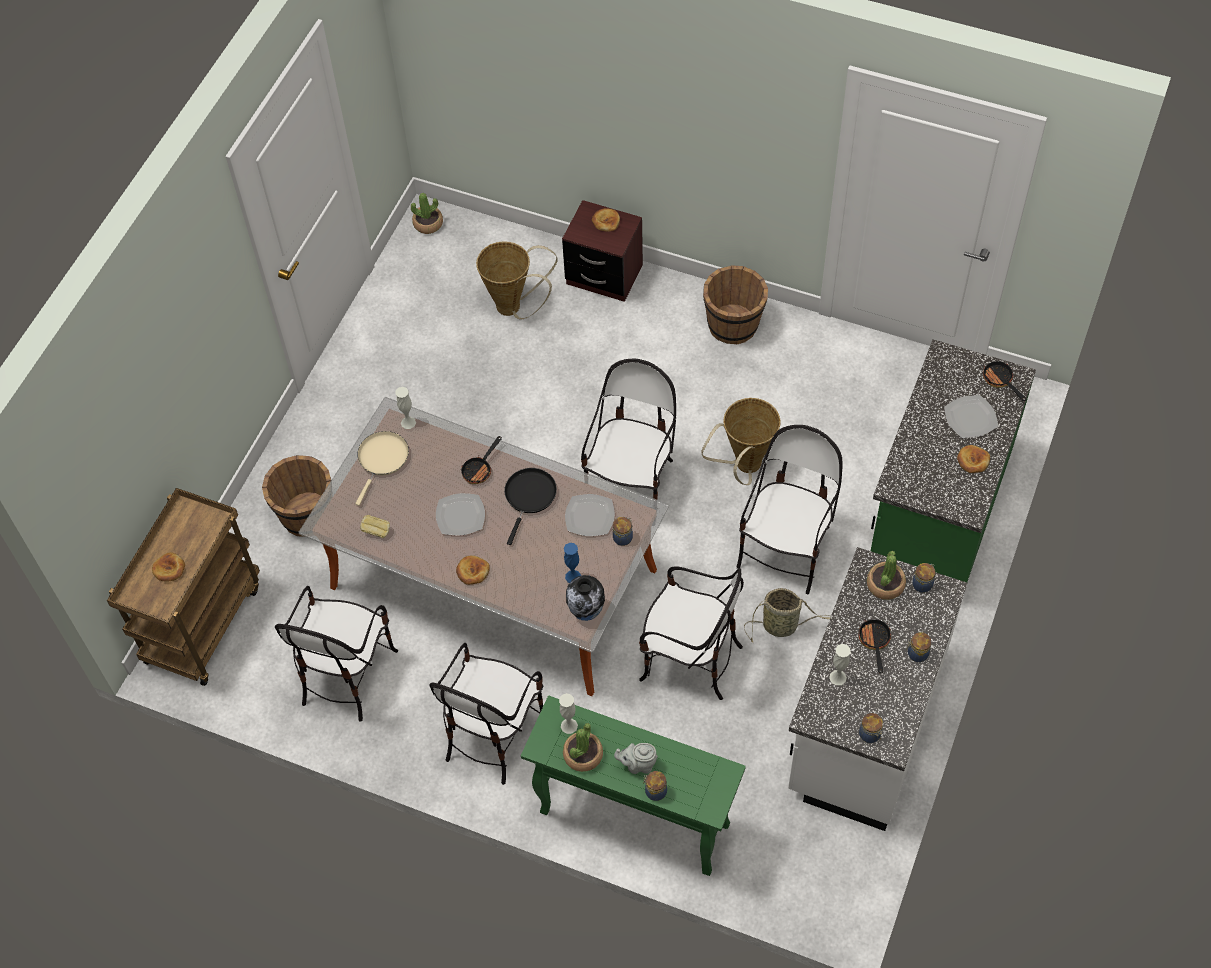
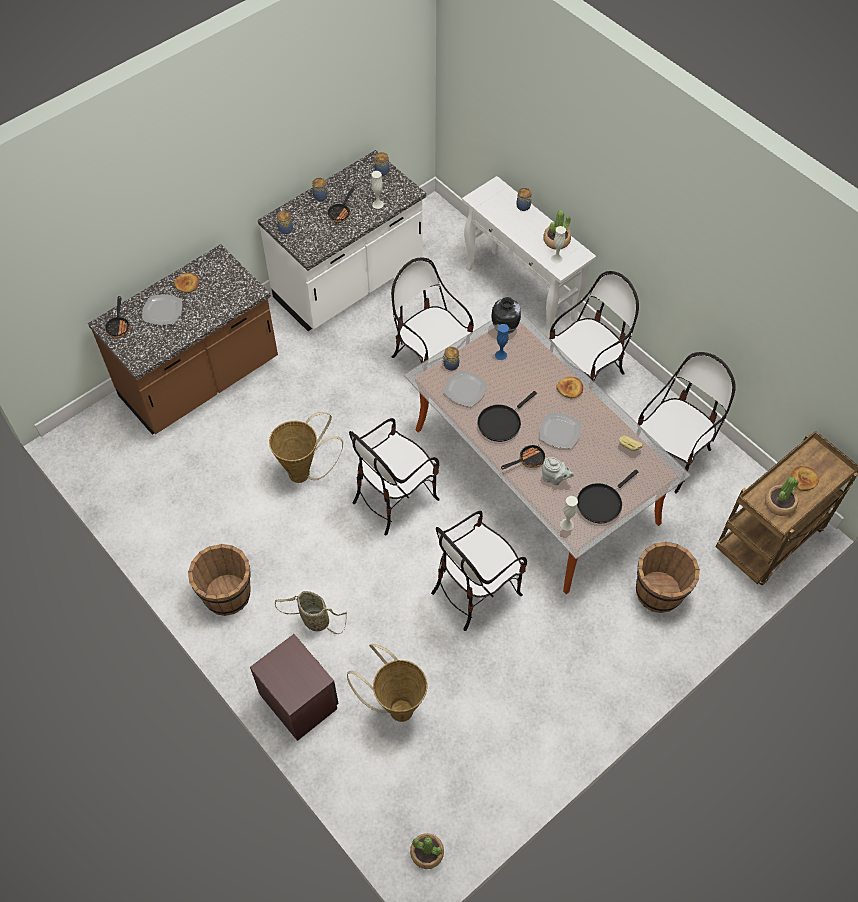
camera: 155 degrees left, 0 degrees up
(382, 459) = (601, 502): beige frying pan -> black frying pan
(606, 221) = (284, 678): bread -> none
(632, 818) = (521, 294): green console table -> white console table
(638, 765) = (525, 223): grey teapot -> grey teapot (554, 478)
(782, 626) = (356, 357): basket -> basket (313, 620)
(786, 550) = (318, 402): chair -> chair (476, 590)
(885, 584) = (308, 239): potted plant -> potted plant (779, 504)
(936, 513) = (200, 381): green counter -> brown counter

